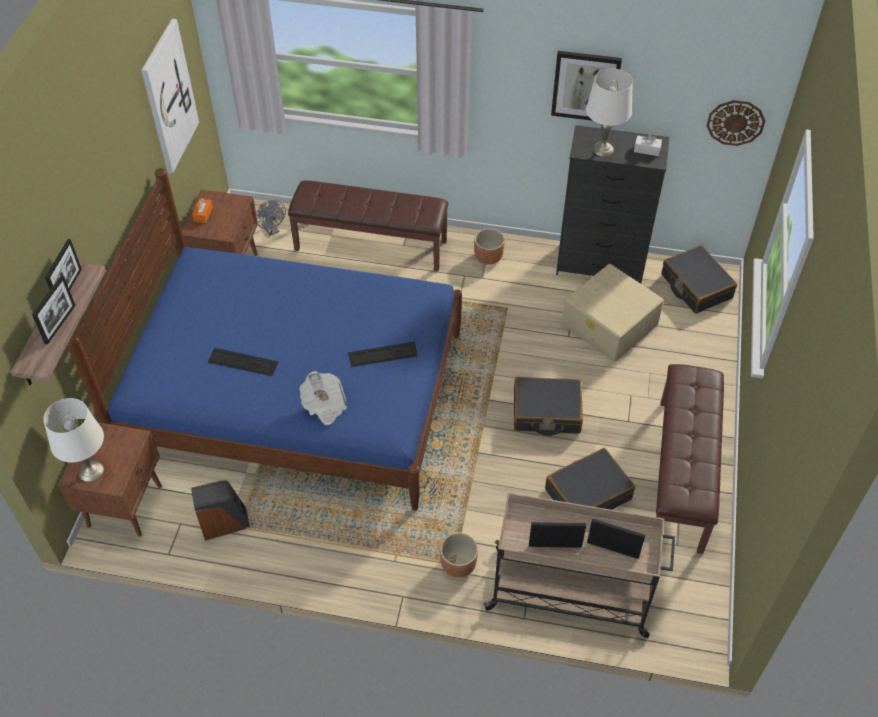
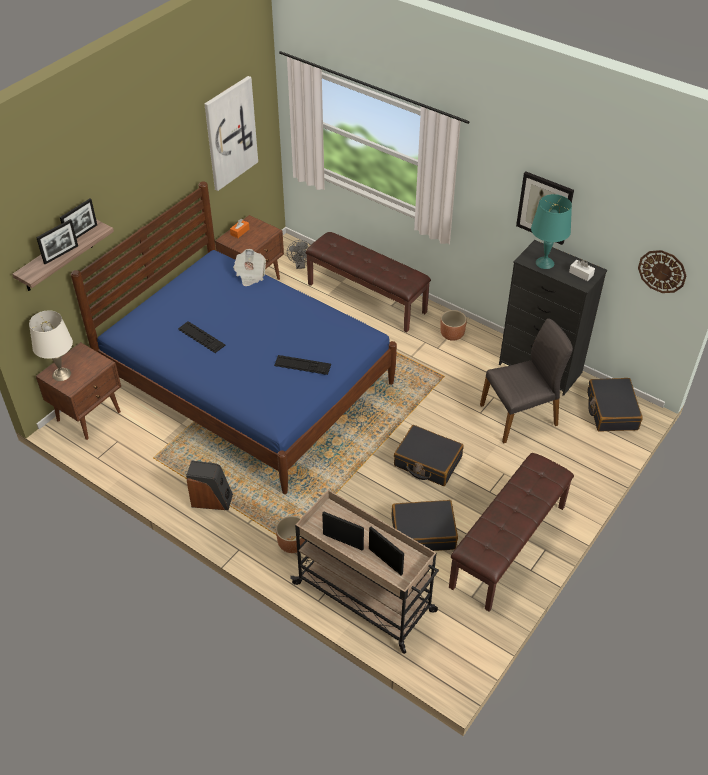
camera: 25 degrees right, 5 degrees down
(224, 523) = (147, 452): speaker -> speaker (212, 500)
(324, 405) = (238, 385): newspaper -> newspaper (250, 275)
(603, 148) = (545, 262): white table lamp -> turquoise table lamp
(610, 324) = (520, 415): beige storage box -> grey chair

